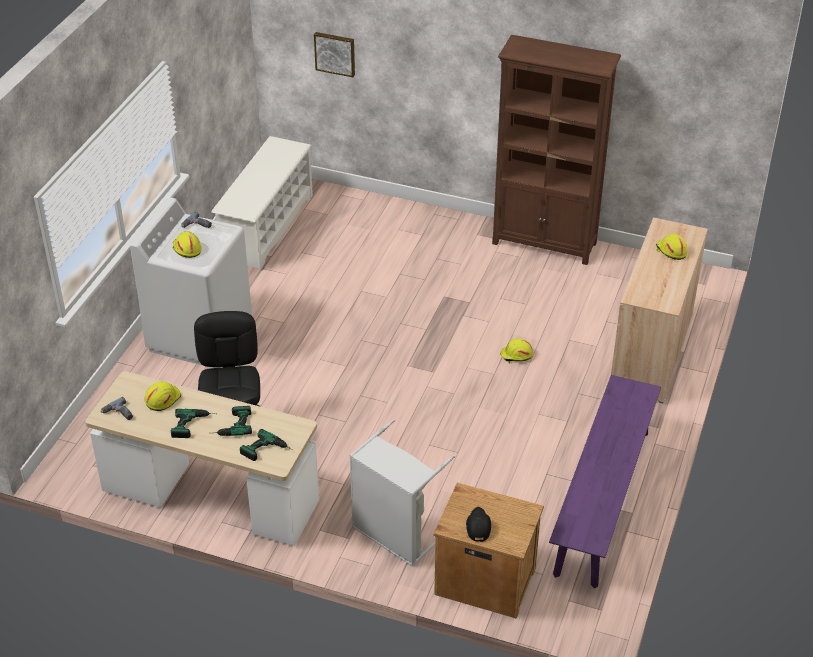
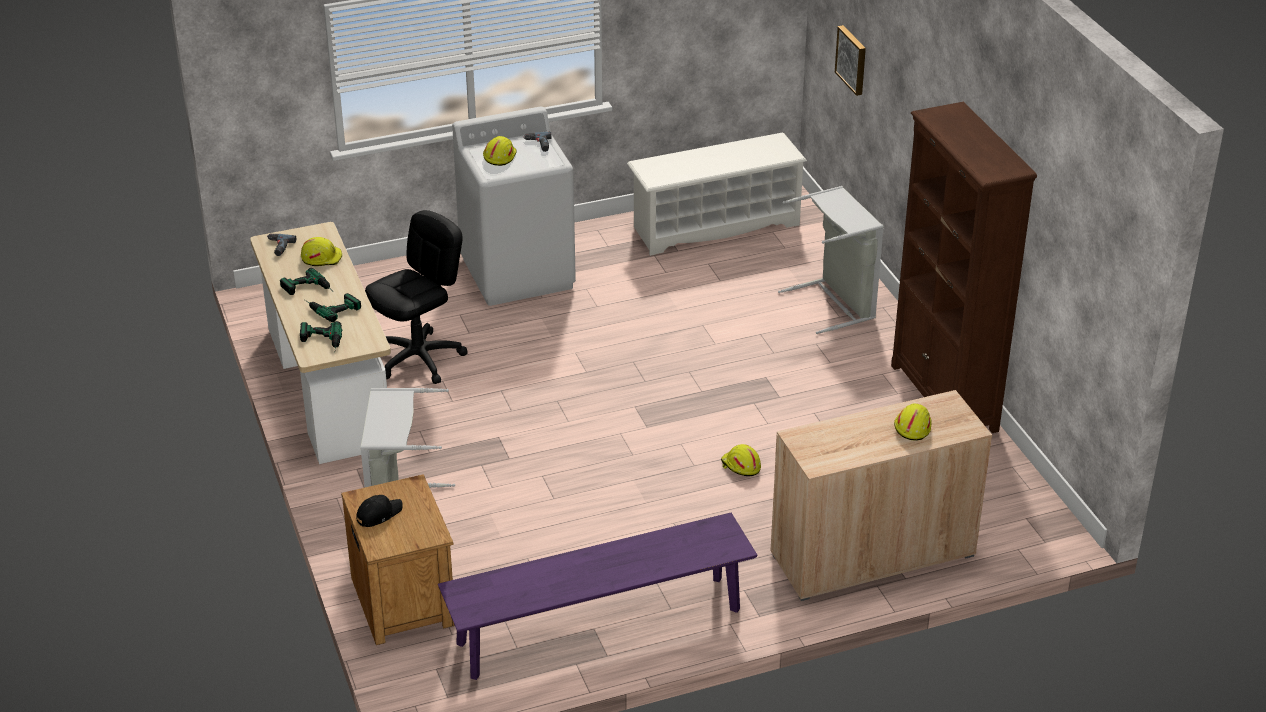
camera: 50 degrees right, 5 degrees down
(407, 228) = (835, 303): none -> grey laundry basket

